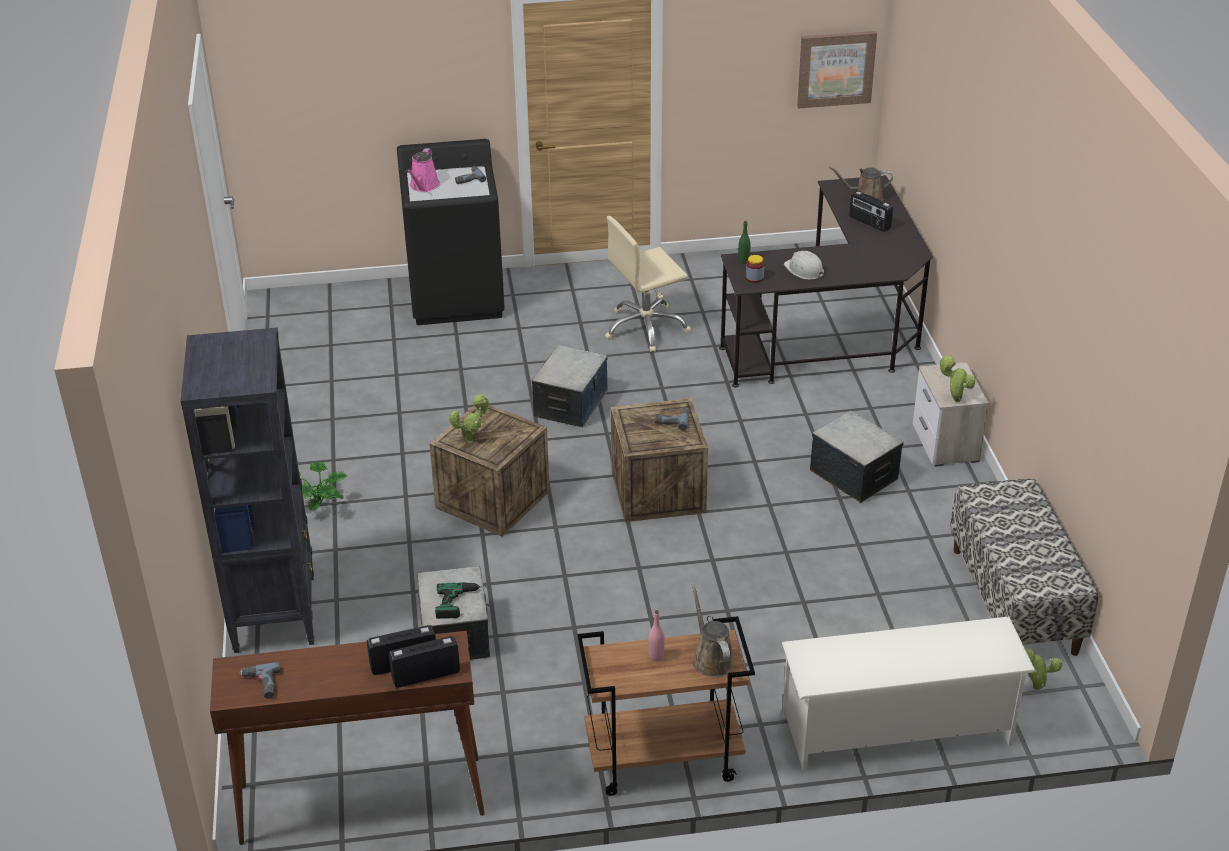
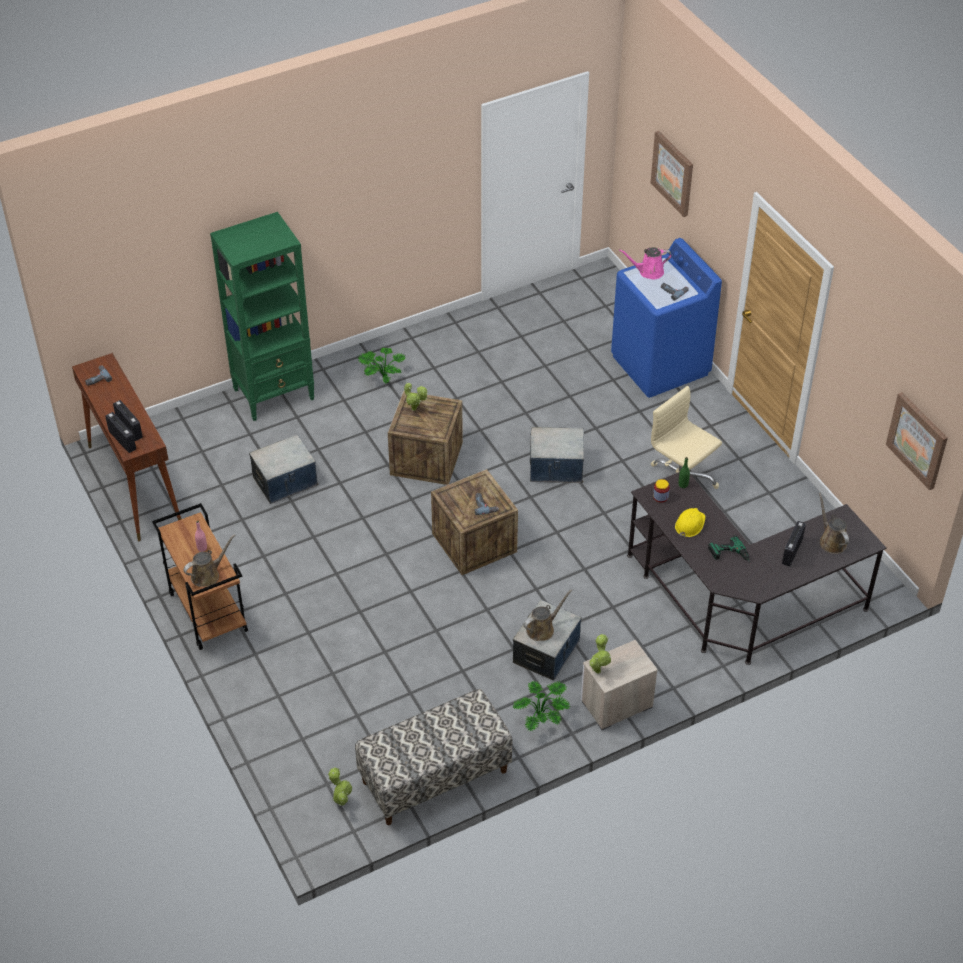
camera: 70 degrees right, 10 degrees up
(275, 613) = (274, 394): black bookcase -> green bookcase
(352, 81) = (673, 173): none -> picture
(457, 298) = (660, 365): black washing machine -> blue washing machine
(462, 602) = (277, 463): power drill -> power drill (731, 557)
(804, 270) = (689, 524): white hard hat -> yellow hard hat
(858, 440) = (542, 629): none -> brown watering can
(897, 730) = (273, 728): white shoe rack -> none
(949, 499) = (542, 718): none -> potted plant

